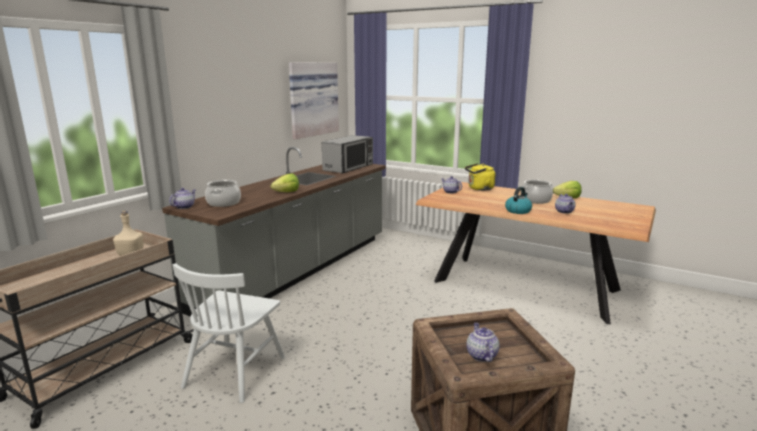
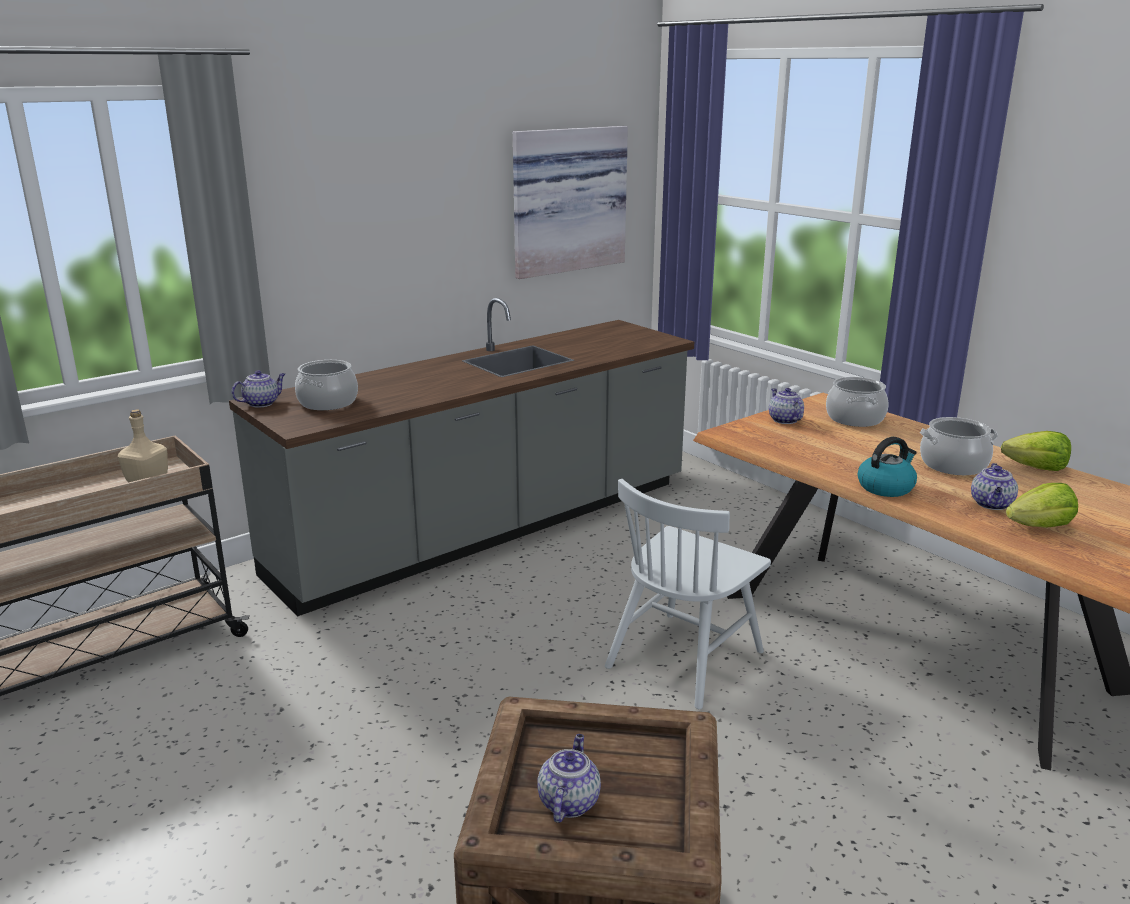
camera: 20 degrees right, 5 degrees up
(235, 371) = (275, 706): white chair -> white chair (684, 658)
(287, 192) = (451, 390): lettuce -> lettuce (1040, 526)
(349, 168) = (616, 342): microwave -> none
(479, 189) = (854, 418): yellow kettle -> cooking pot

